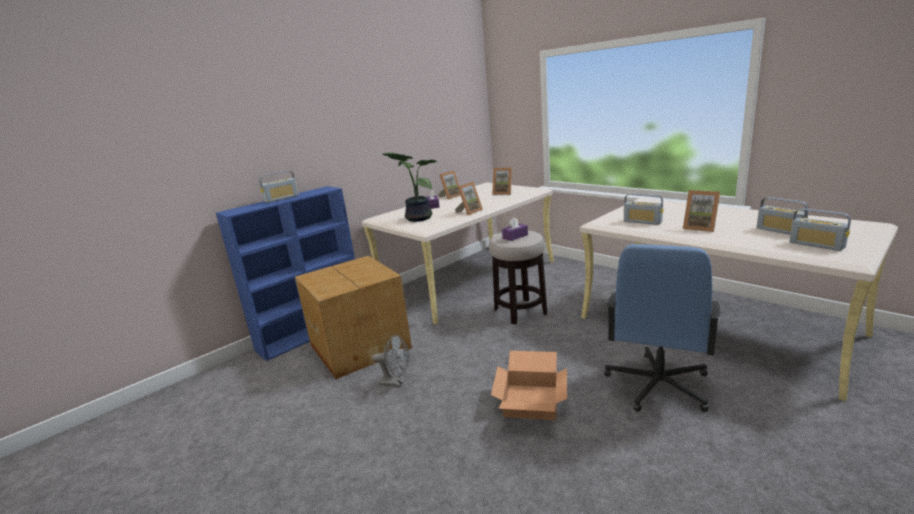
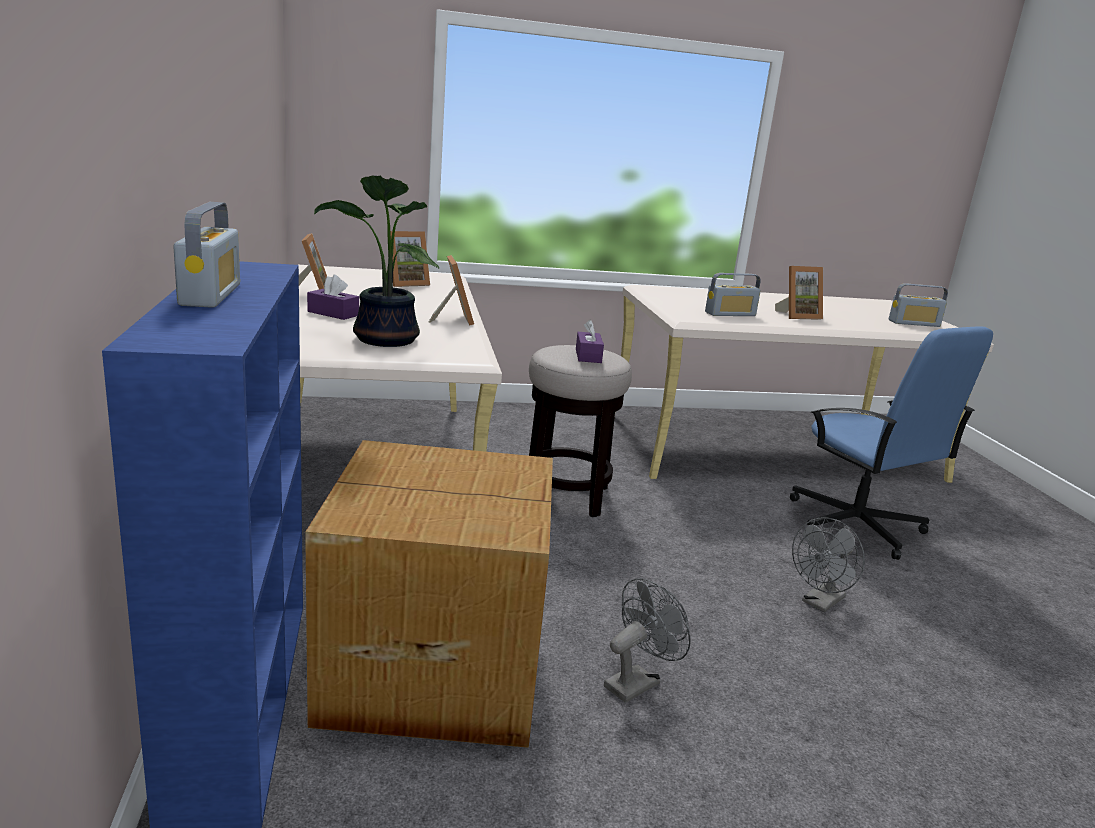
camera: 60 degrees left, 0 degrees up
(532, 402) = (820, 603): cardboard box -> grey fan
(780, 231) = (857, 313): radio -> none

